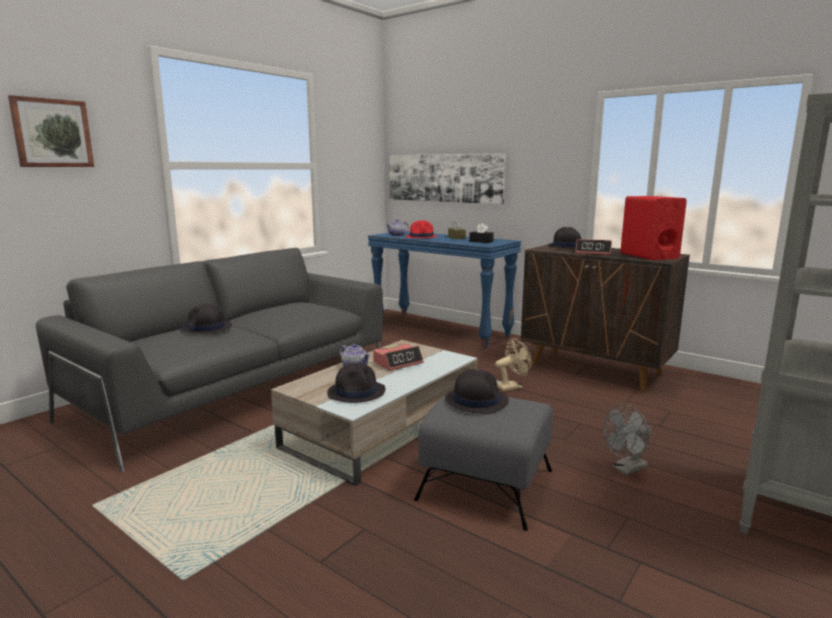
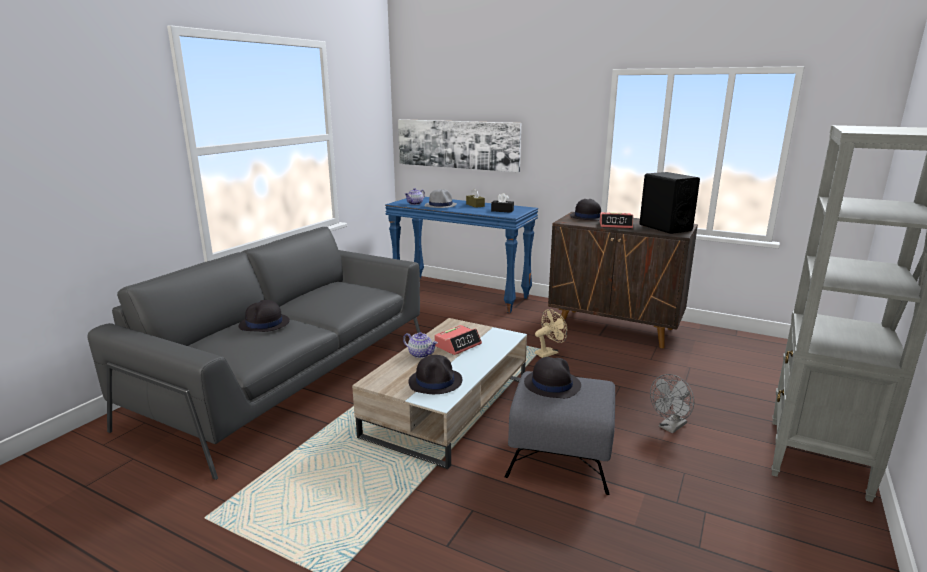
camera: 10 degrees left, 5 degrees up
(52, 133) = (81, 130): picture -> none
(421, 237) = (441, 205): red hat -> grey hat
(648, 256) = (665, 227): red speaker -> black speaker

